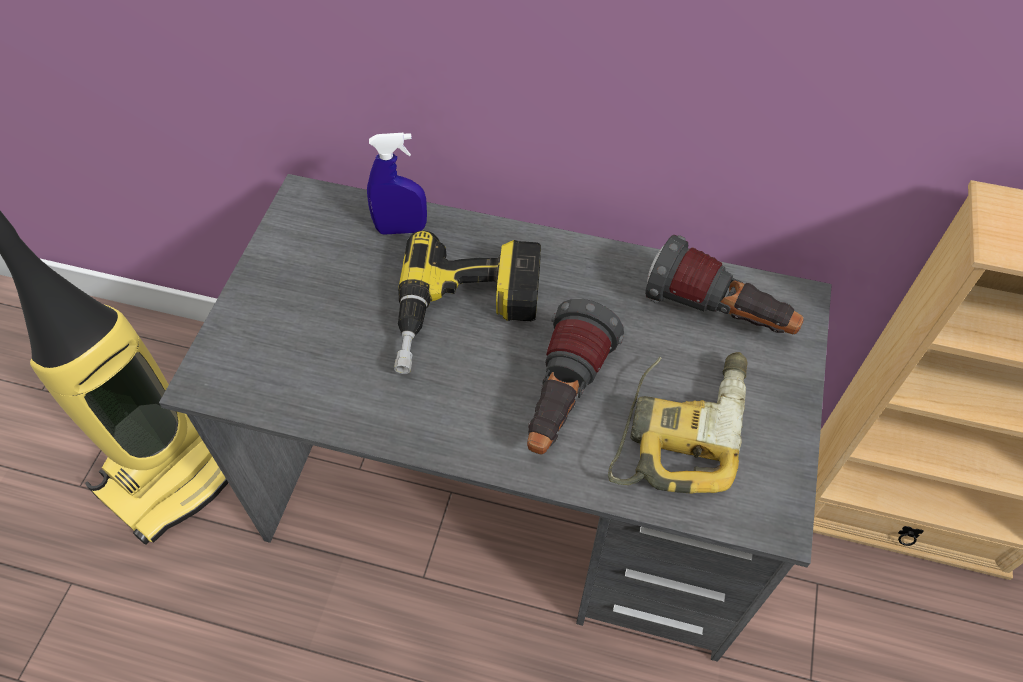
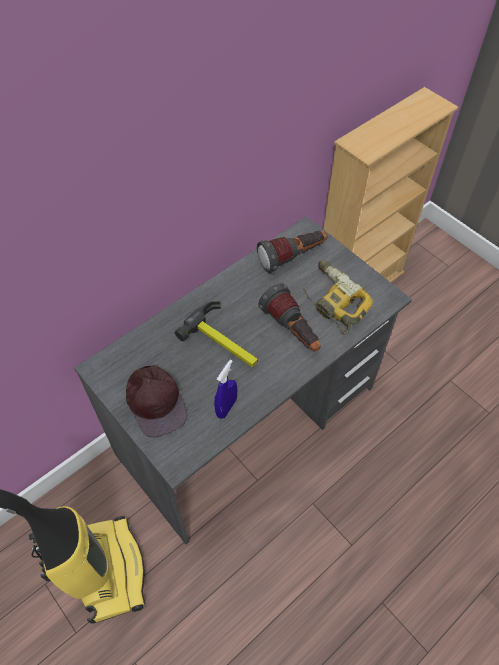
camera: 55 degrees left, 0 degrees up
(294, 296) = (156, 401): none -> brown cap
(401, 229) = (153, 339): blue spray bottle -> blue spray bottle (226, 407)
(466, 317) = (224, 341): power drill -> hammer

